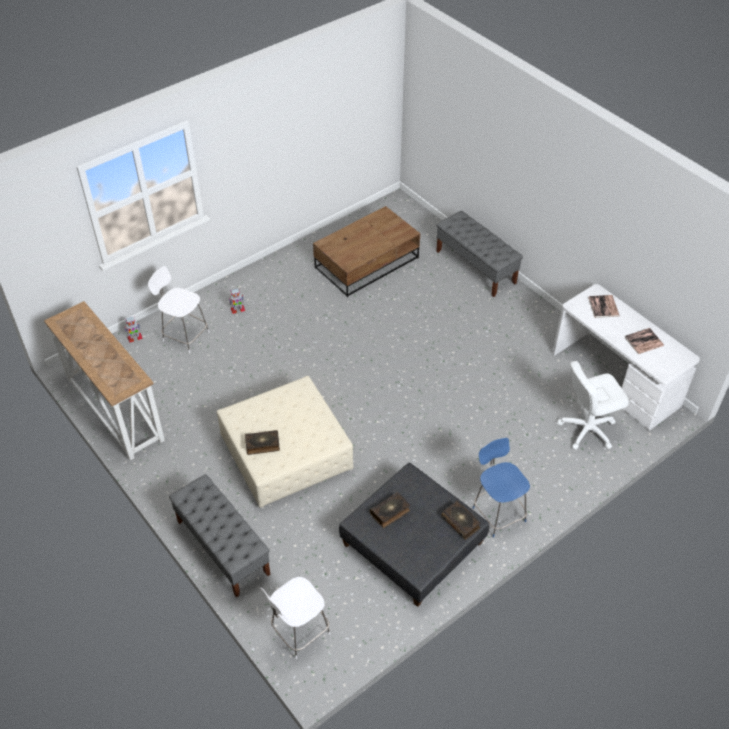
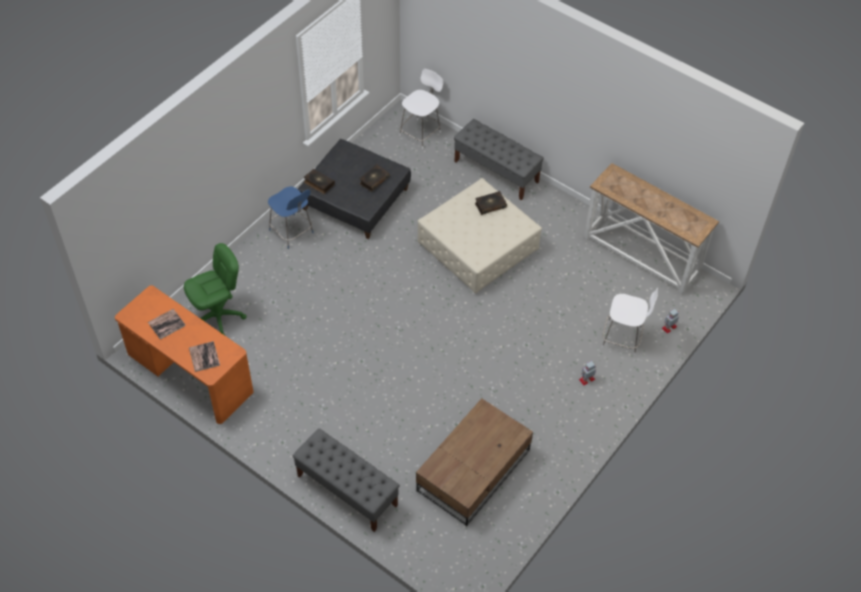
camera: 165 degrees right, 5 degrees up
(587, 429) = (218, 316): white office chair -> green office chair
(615, 379) = (189, 374): white desk -> orange desk

